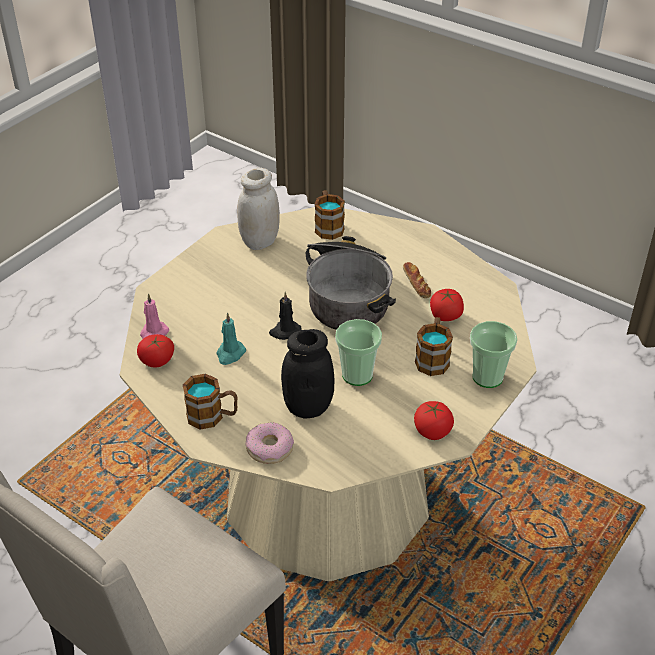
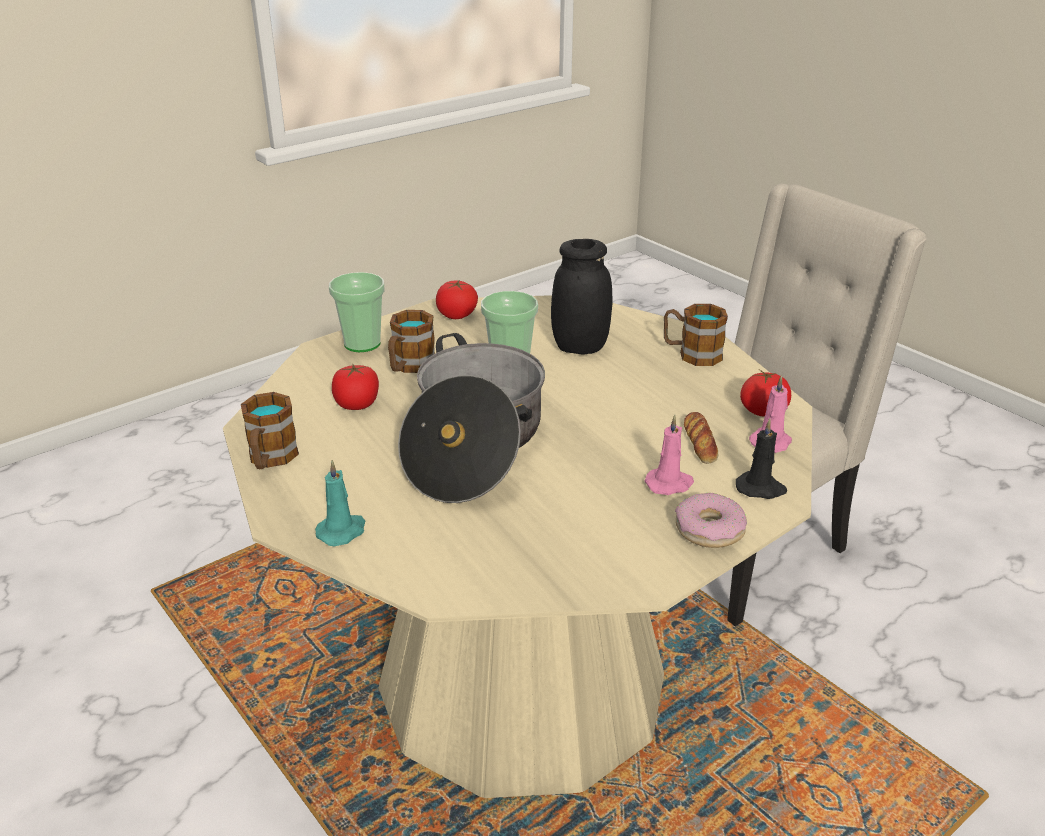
camera: 165 degrees left, 10 degrees down
(219, 291) = (670, 484): none -> pink candle
(230, 354) = (663, 405): turquoise candle -> turquoise candle (342, 531)
(260, 241) = (583, 556): white jar -> none
(269, 448) = (632, 324): donut -> donut (709, 529)
(285, 332) = (583, 418): black candle -> black candle (761, 488)
(328, 226) = (445, 565): mug -> mug (270, 459)
(416, 283) = (362, 448): bread -> bread (700, 442)

